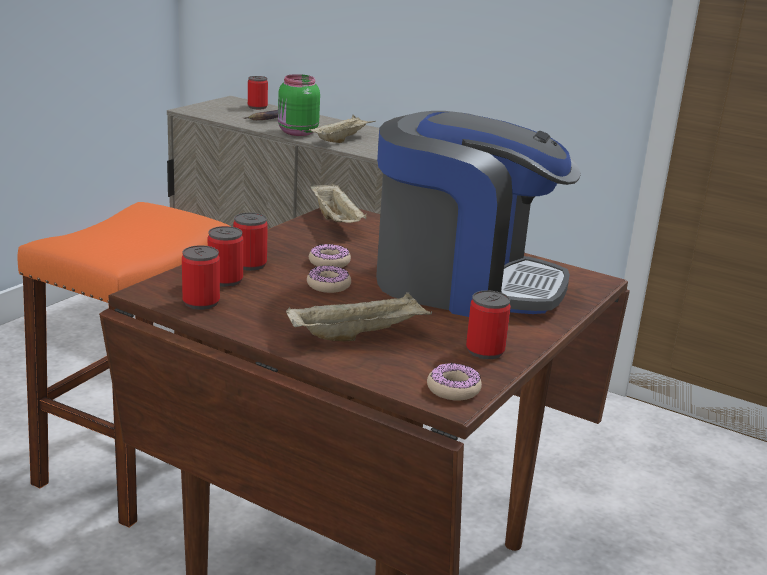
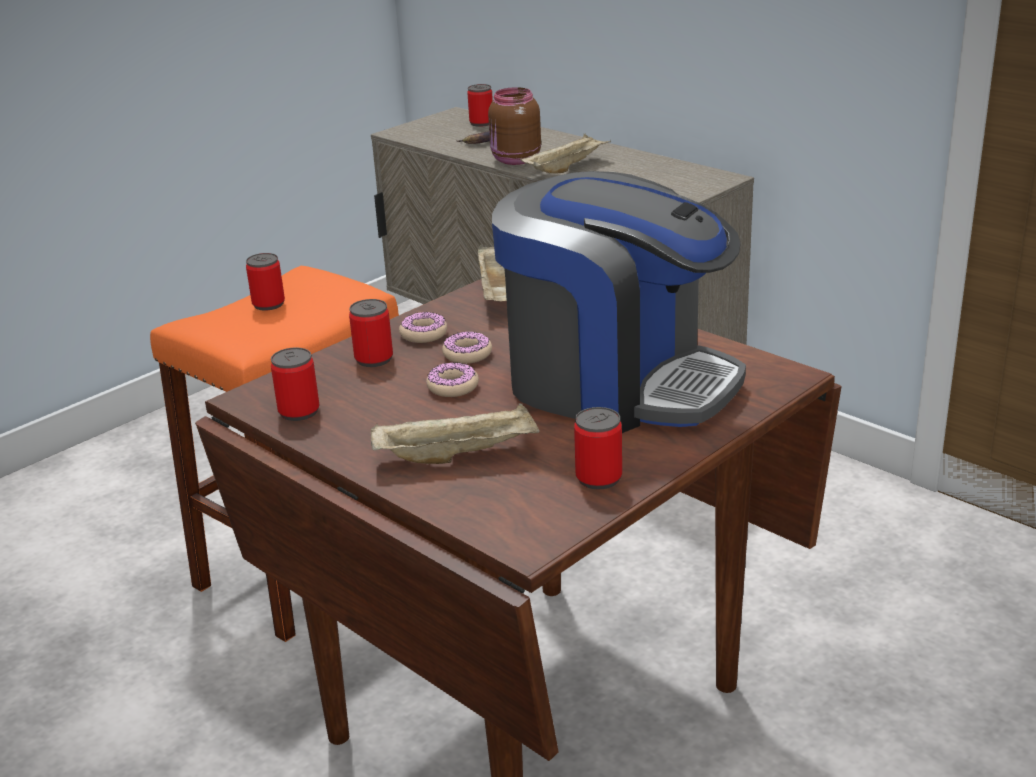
camera: 15 degrees right, 5 degrees up
(225, 280) = (337, 381): can -> can (268, 304)
(297, 133) = (515, 160): green jar -> brown jar
(453, 389) = (536, 530): donut -> donut (423, 334)

